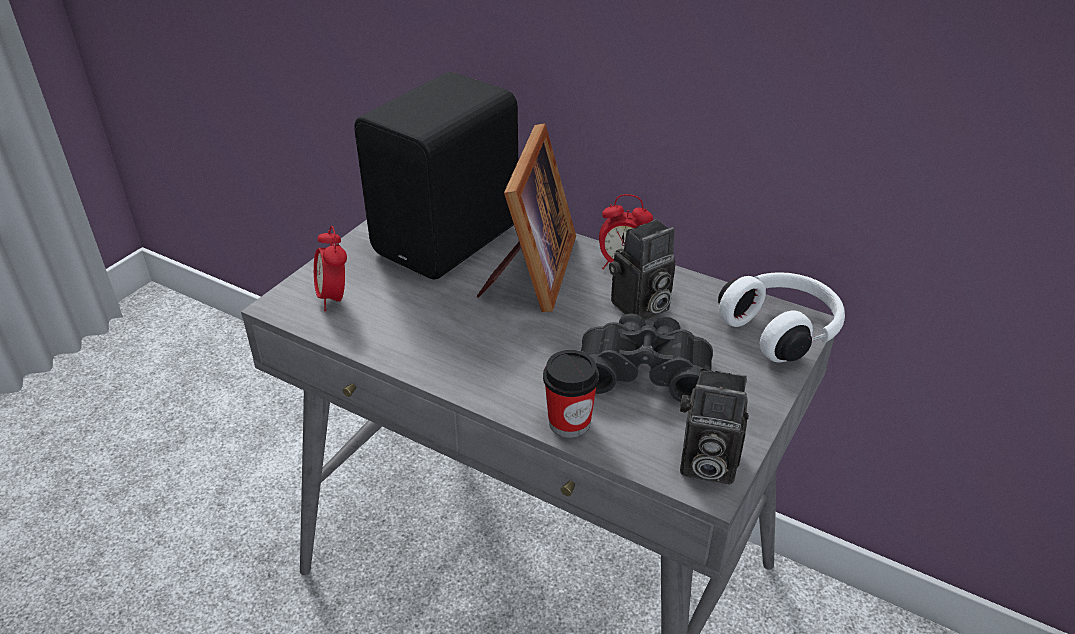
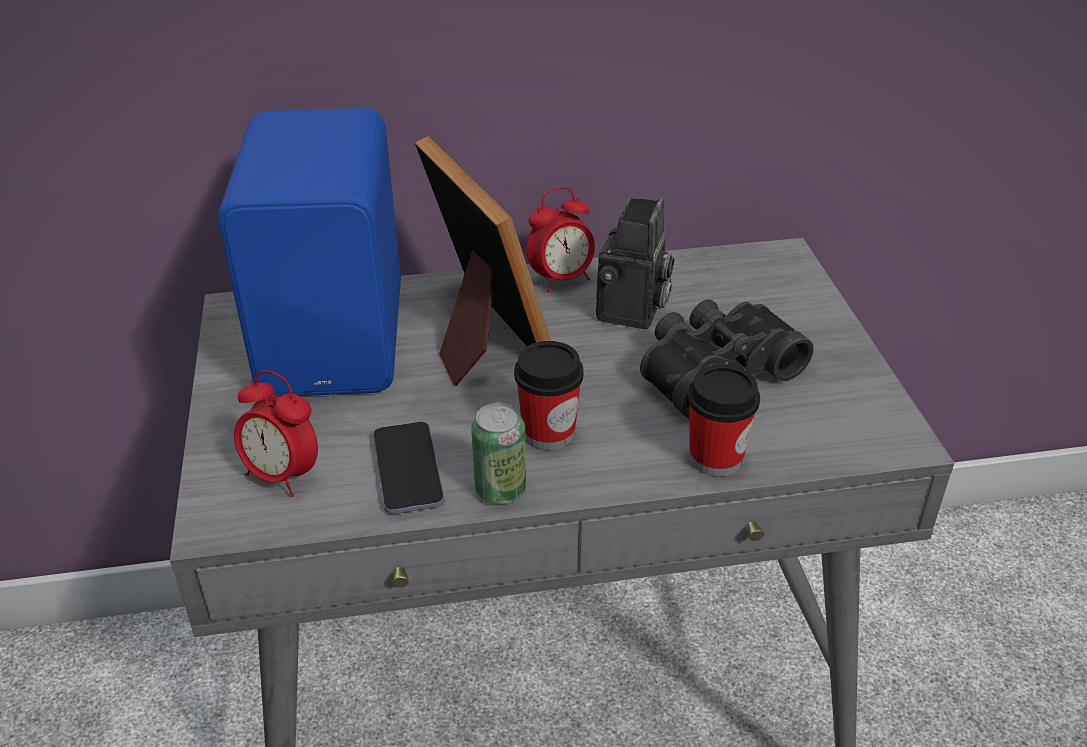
camera: 40 degrees left, 0 degrees up
(394, 329) = (408, 470): none -> phone
(426, 367) = (500, 490): none -> can
(451, 240) = (340, 339): black speaker -> blue speaker
(493, 351) = (548, 433): none -> cup
(704, 464) = (872, 424): camera -> none
(782, 330) = (775, 270): white headphones -> none

